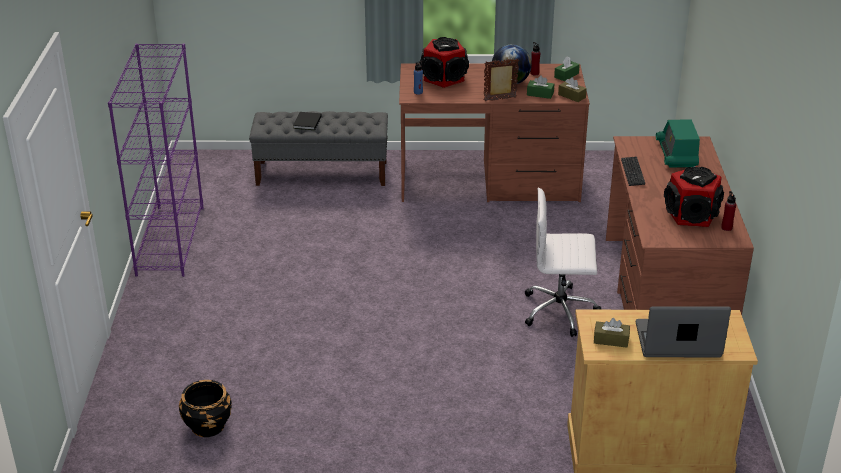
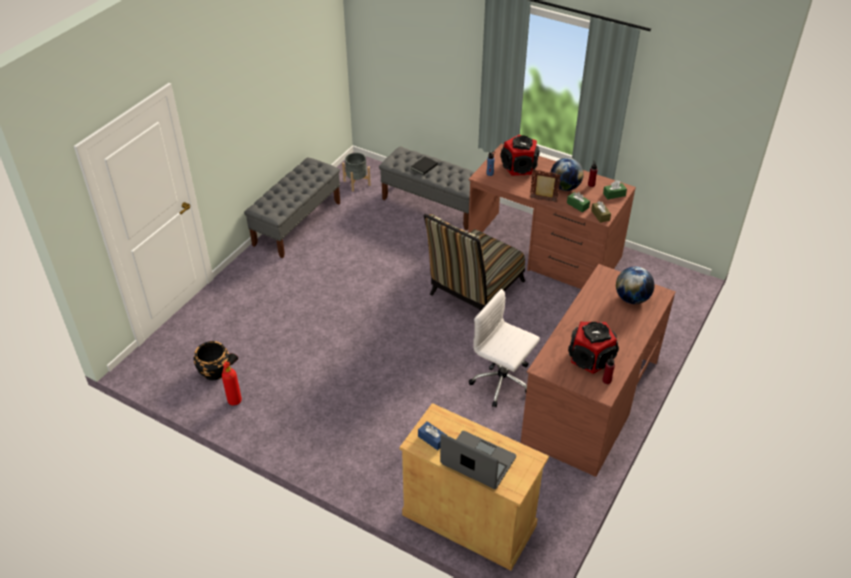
camera: 30 degrees right, 10 degrees up
(170, 240) = (297, 223): purple bookcase -> grey bench
(207, 178) = (356, 183): none -> grey planter
(264, 443) = (236, 399): none -> fire extinguisher
(447, 239) = (473, 291): none -> chair
(611, 340) = (432, 439): brown tissue box -> blue tissue box
(632, 172) = (581, 302): keyboard -> none
(676, 154) = (632, 299): radio -> globe

